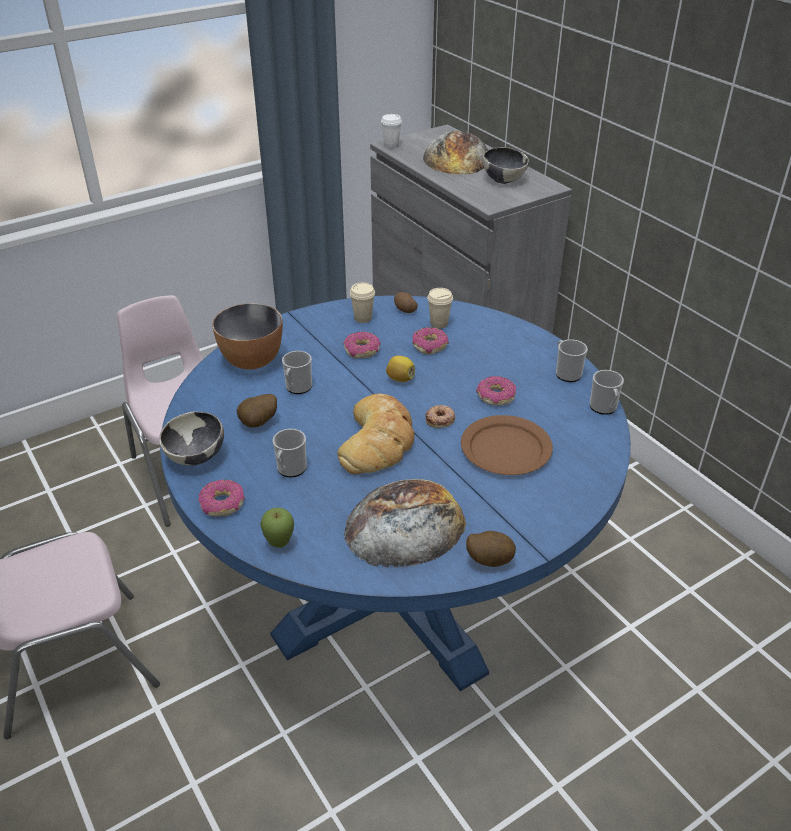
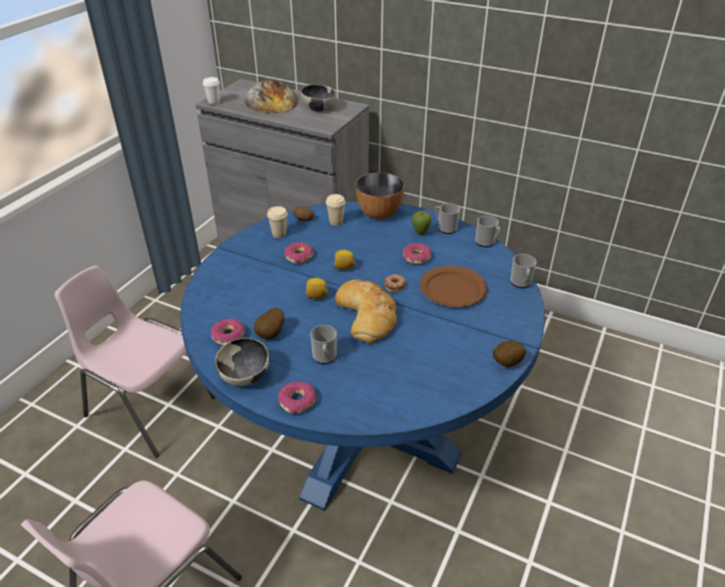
camera: 30 degrees left, 0 degrees up
(252, 361) = (224, 291): bowl -> bowl (379, 214)
(279, 544) = (365, 411): apple -> apple (420, 233)
(297, 388) = (276, 299): mug -> mug (521, 283)
(341, 400) = (316, 296): none -> lemon
(405, 524) = (435, 362): bread -> none
(430, 345) = (343, 238): donut -> donut (228, 336)

